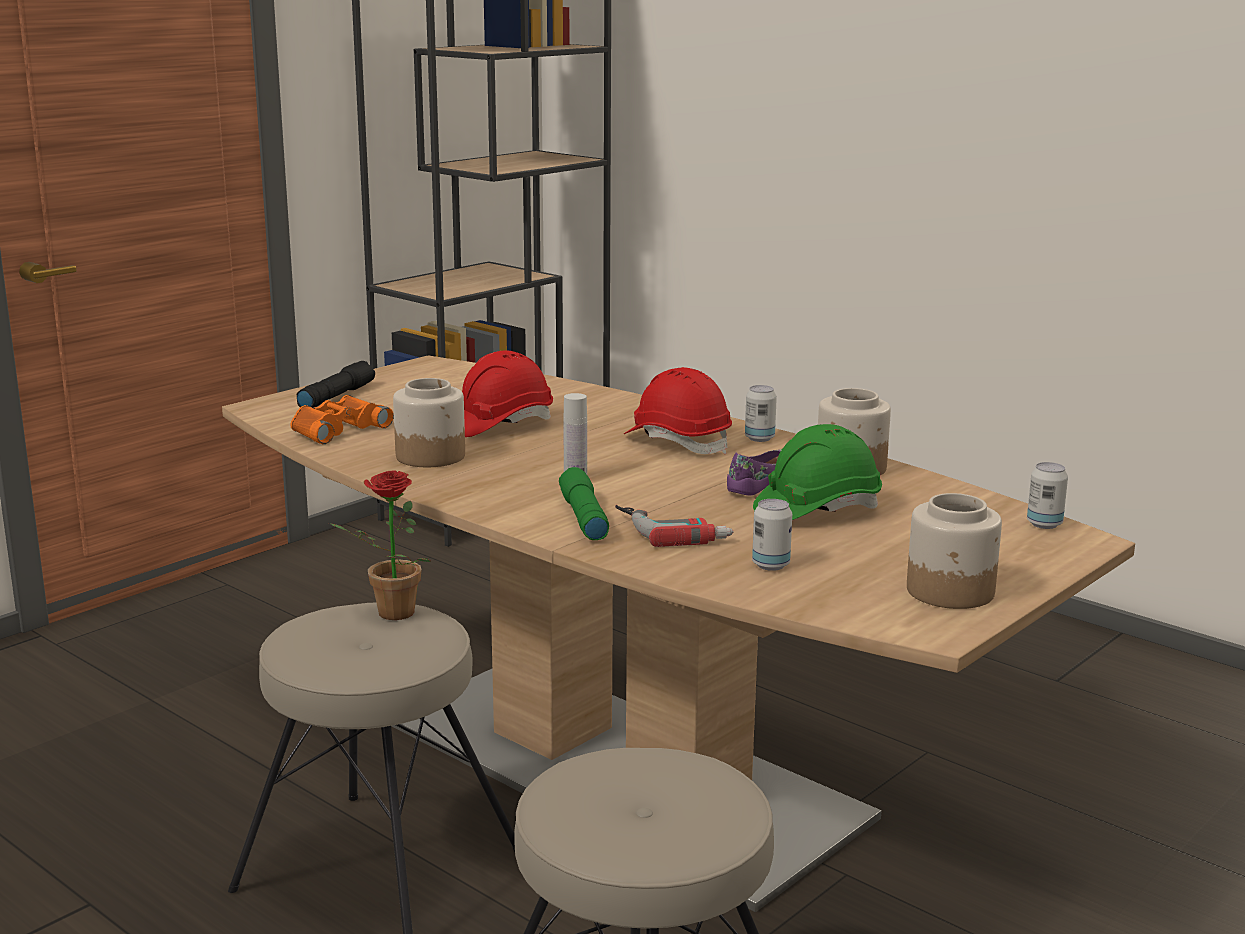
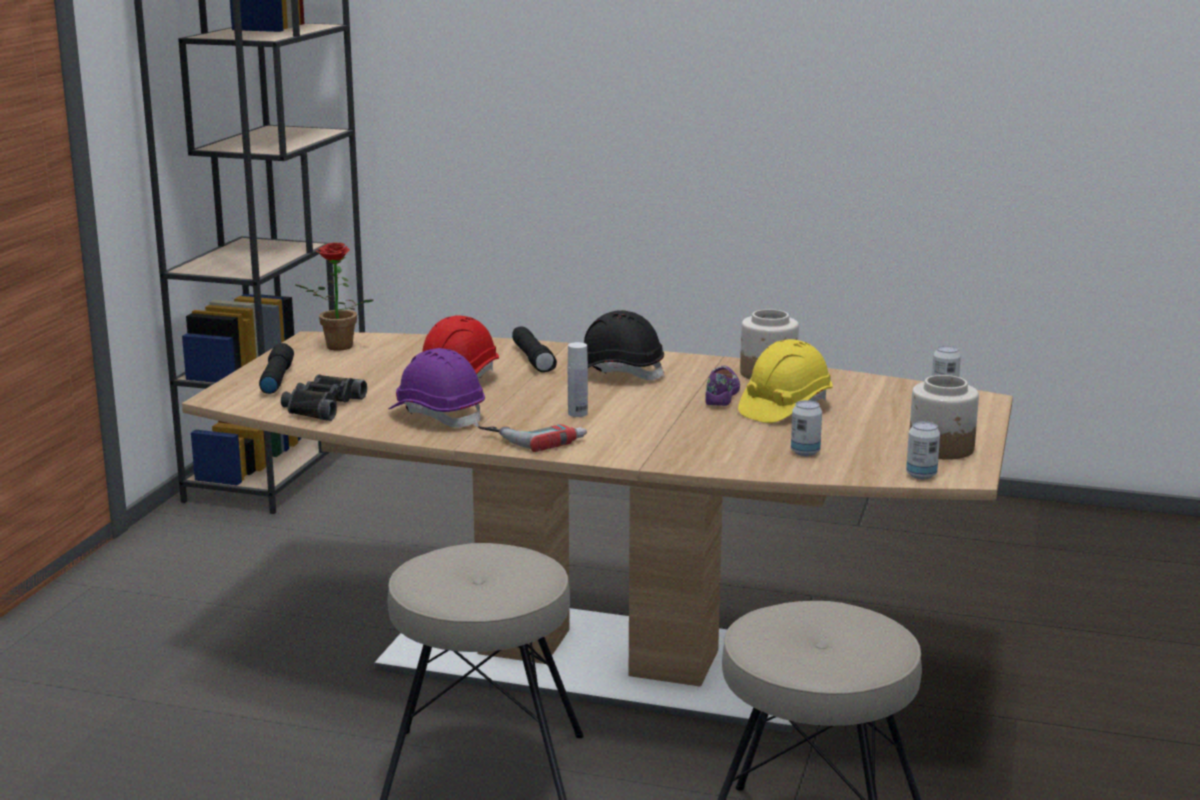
camera: 25 degrees left, 0 degrees up
(336, 429) = (321, 406): orange binoculars -> black binoculars
(388, 614) = (474, 553): potted plant -> potted plant (335, 348)
(431, 456) = (437, 416): jar -> purple hard hat
(582, 517) = (627, 442): green flashlight -> none
(612, 414) = (534, 359): none -> black flashlight
(673, 529) = (704, 439): power drill -> power drill (534, 437)
(678, 442) = (617, 374): red hard hat -> black hard hat
(759, 438) = (673, 361): can -> can (921, 475)
(816, 510) = (784, 408): green hard hat -> yellow hard hat

